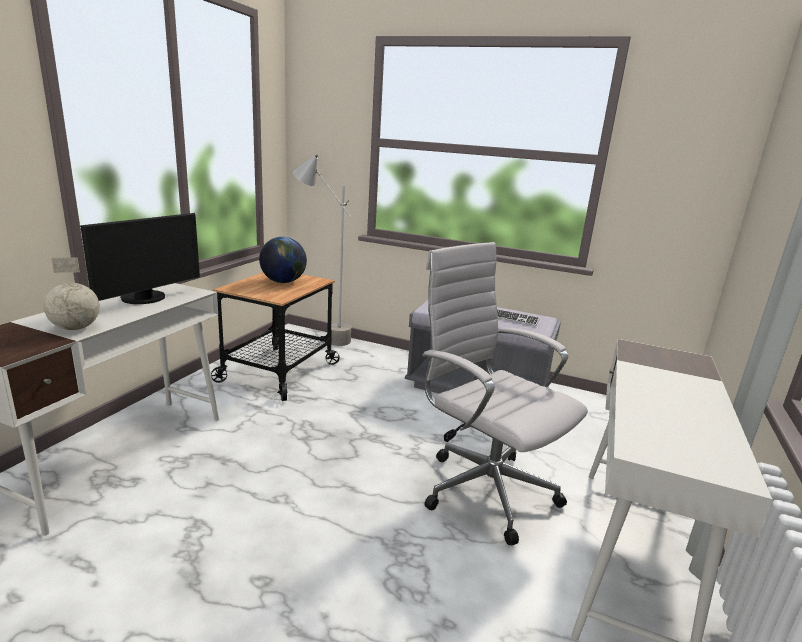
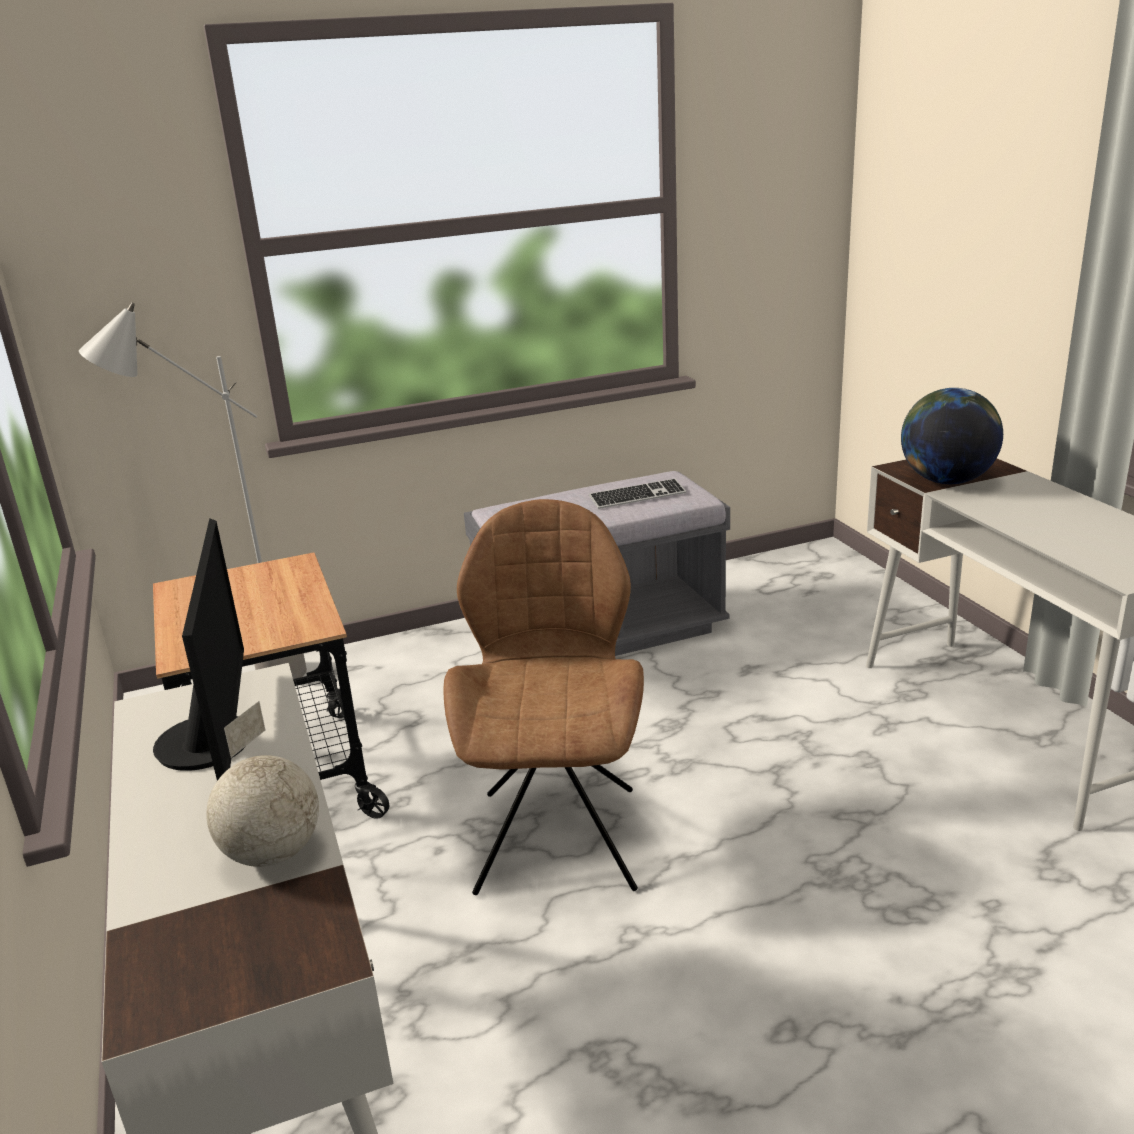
camera: 40 degrees left, 5 degrees up
(283, 282) = (242, 596): globe -> globe (946, 481)
(324, 446) = (558, 834): none -> brown chair
(483, 488) = (804, 750): white office chair -> none

